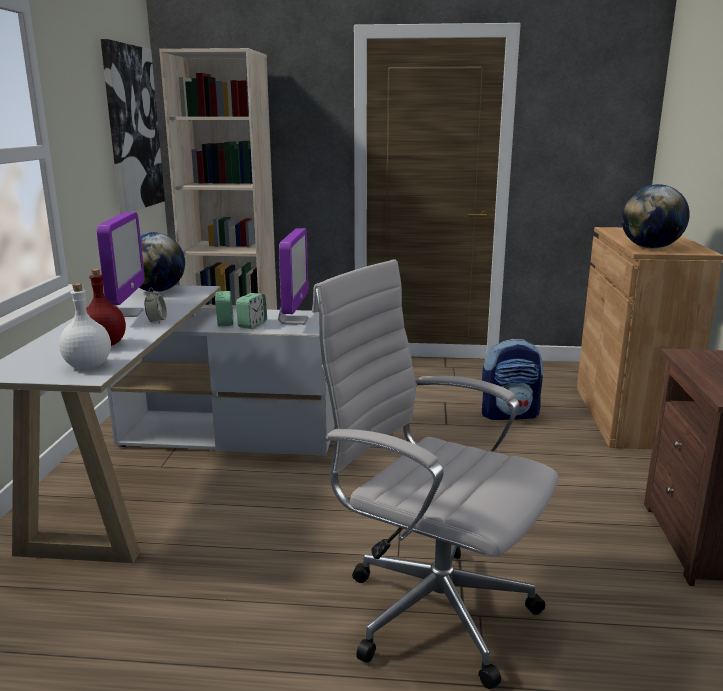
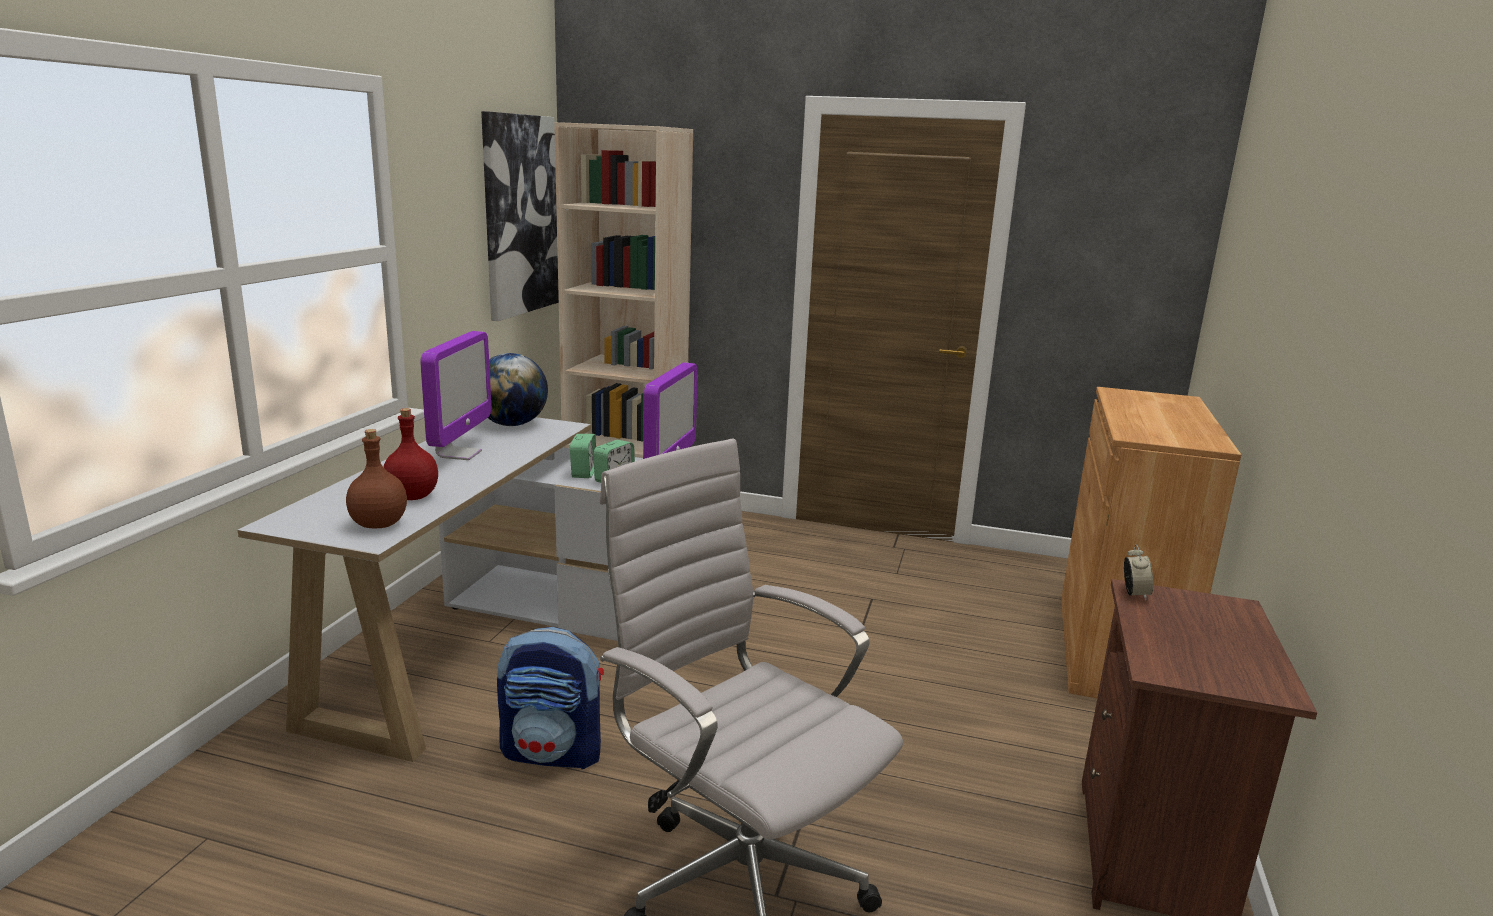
camera: 10 degrees right, 0 degrees up
(88, 365) = (379, 524): white bottle -> brown bottle
(157, 321) = (488, 469): alarm clock -> alarm clock (1134, 594)
(510, 414) = (952, 627): backpack -> backpack (553, 752)
(650, 248) = (1145, 431): globe -> none

